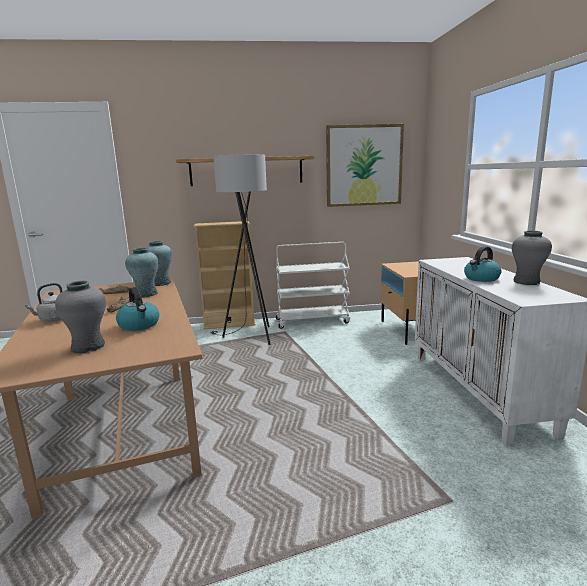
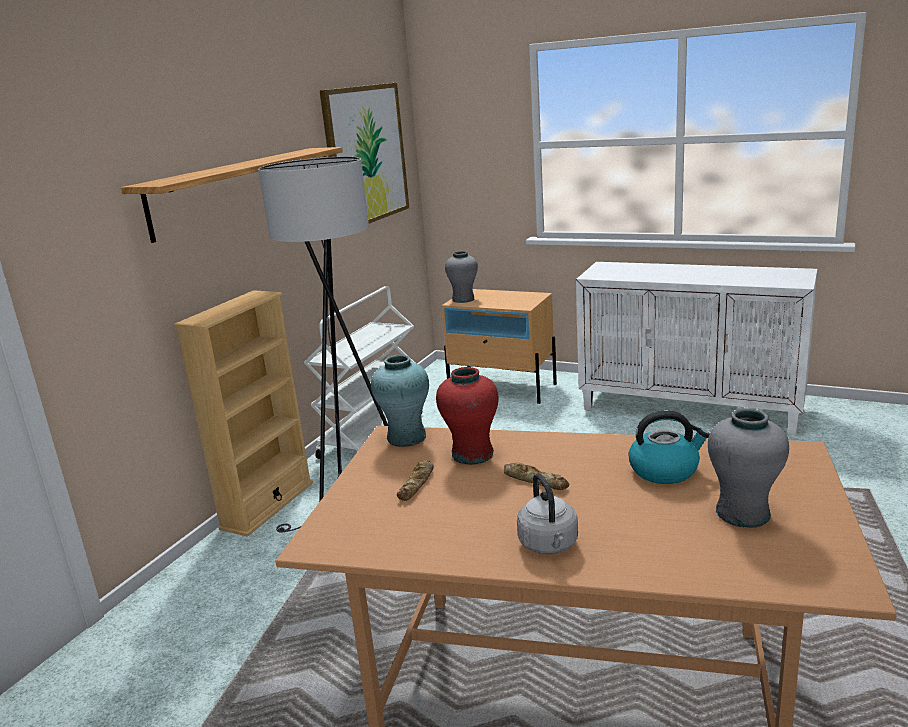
camera: 55 degrees left, 5 degrees up
(146, 294) = (472, 454): turquoise vase -> red vase
(481, 278) = (702, 278): kettle -> none
(526, 282) = (734, 269): grey vase -> grey vase (463, 299)

